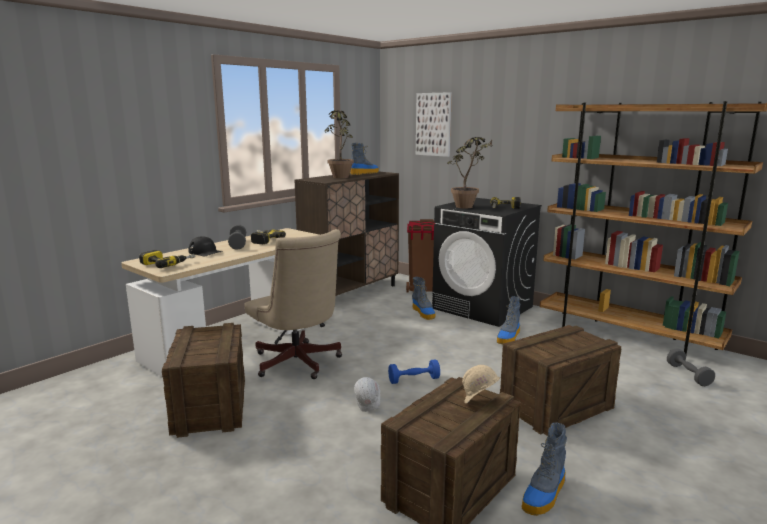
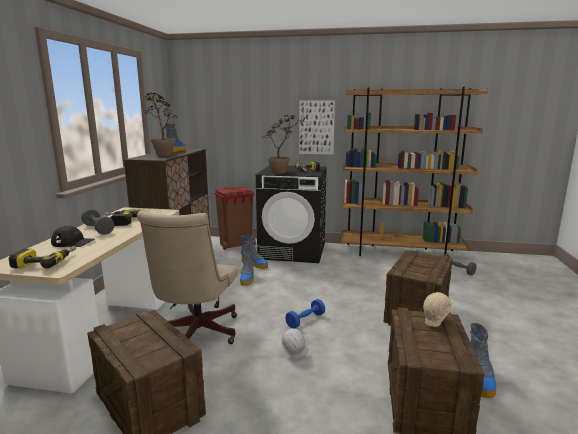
camera: 30 degrees left, 0 degrees up
(298, 364) = (195, 334): beige office chair -> beige office chair turned 75 degrees clockwise
(433, 124) = (226, 106): picture -> picture (316, 127)
(508, 337) = (333, 269): boot -> boot (247, 278)

